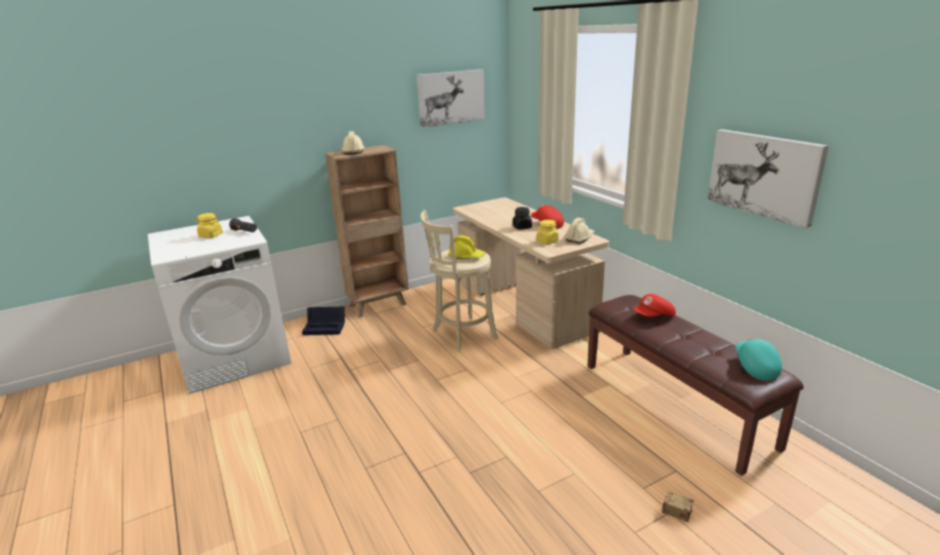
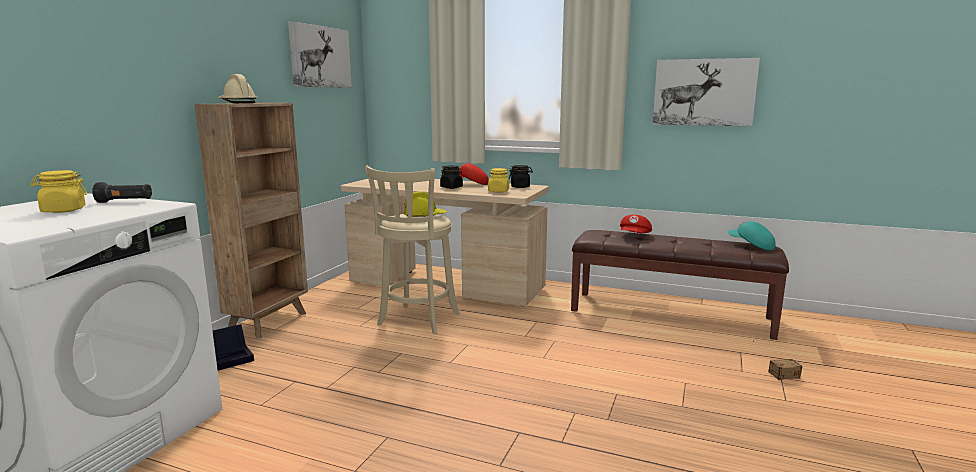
camera: 40 degrees left, 10 degrees down
(579, 238) = (520, 187): beige hard hat -> black jar

